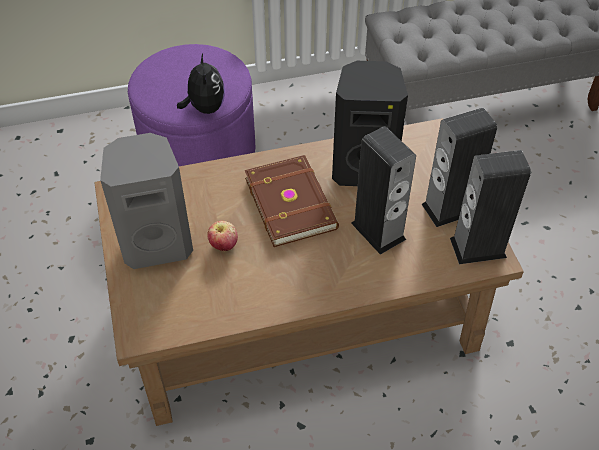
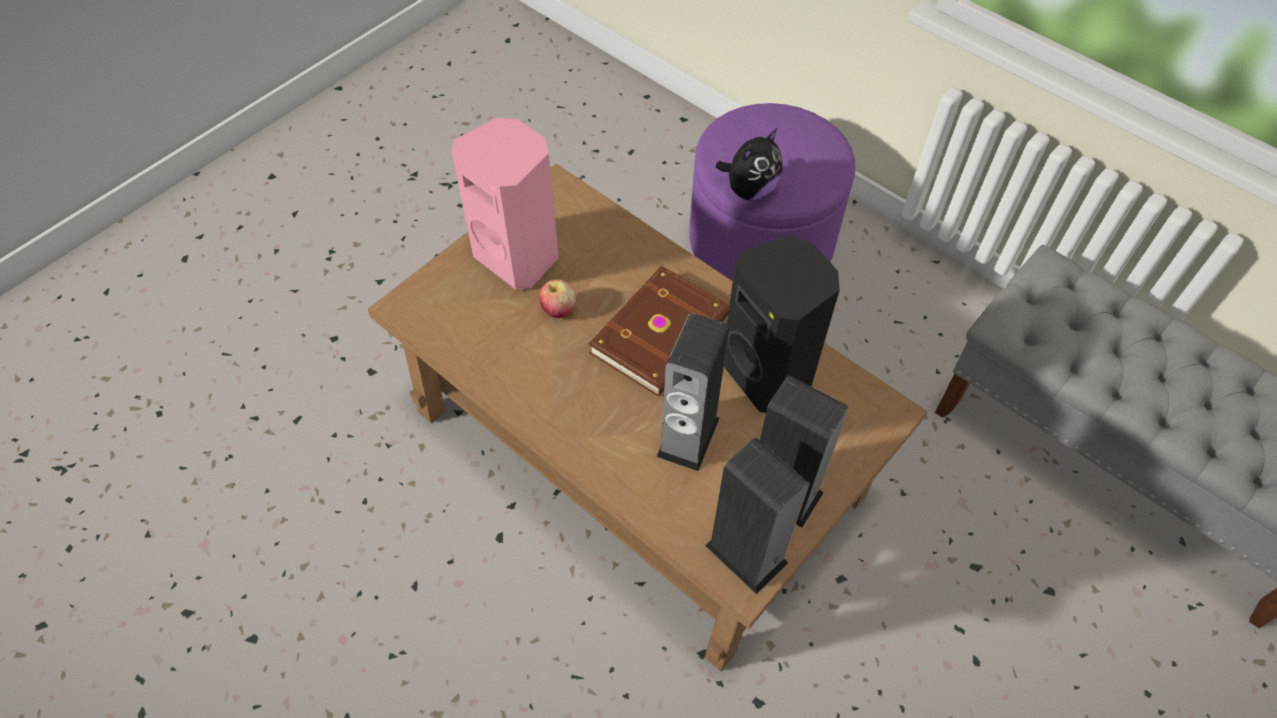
camera: 55 degrees right, 5 degrees up
(157, 243) = (519, 256): grey speaker -> pink speaker

